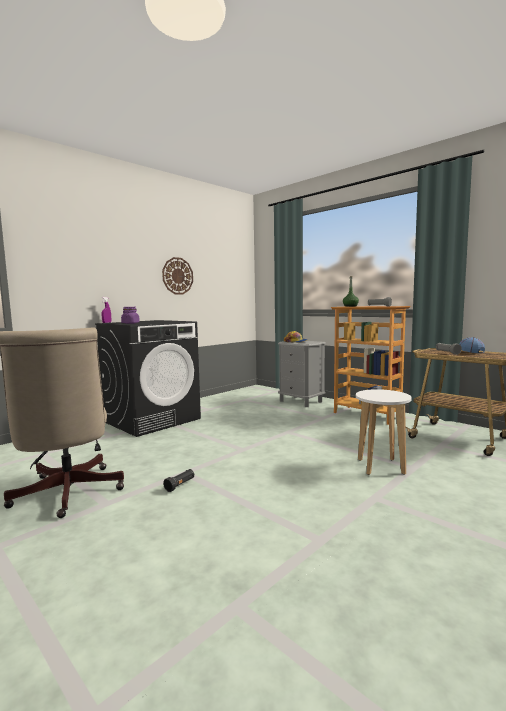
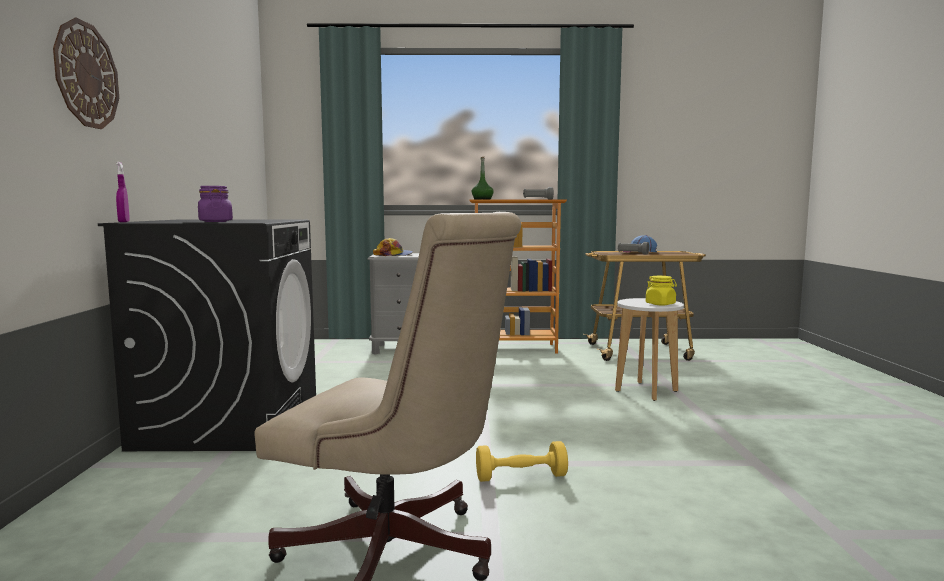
camera: 45 degrees left, 0 degrees up
(177, 276) = (193, 131): wall clock -> wall clock (86, 75)
(180, 485) = (521, 477): black flashlight -> yellow dumbbell
(384, 397) = (660, 304): none -> yellow jar

